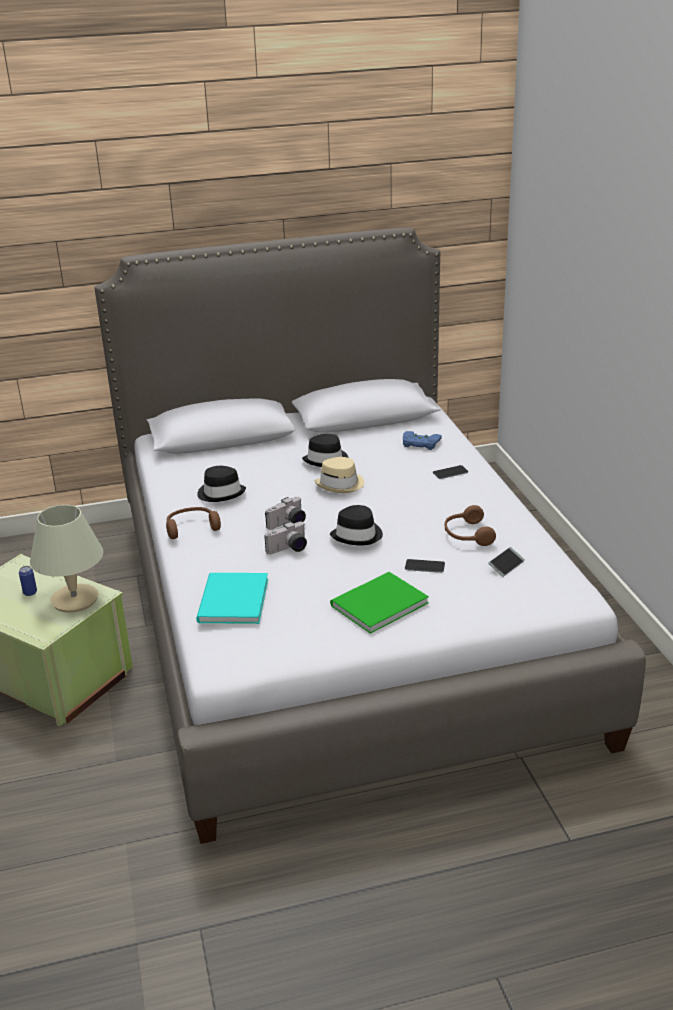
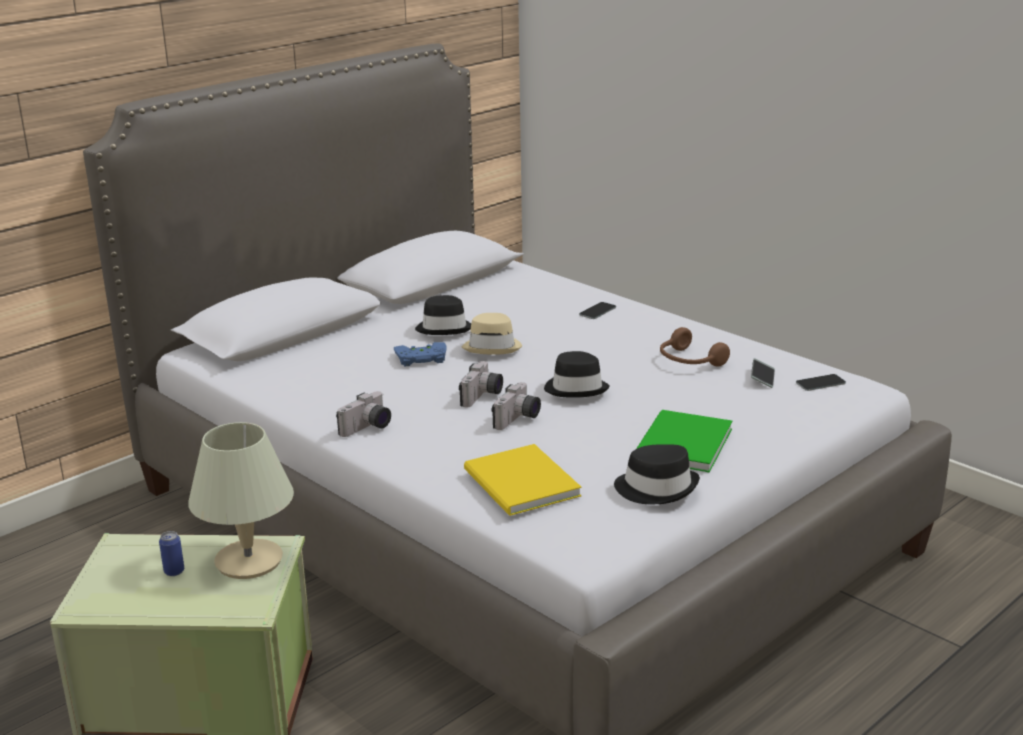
camera: 30 degrees left, 5 degrees down
(191, 527) = (368, 428): brown headphones -> camera
(221, 493) = (358, 386): black hat -> black hat (657, 488)
(231, 602) = (520, 485): turquoise book -> yellow book
(420, 444) = (530, 292): blue game controller -> blue game controller (421, 359)
(424, 566) = (683, 399): phone -> phone (820, 383)

